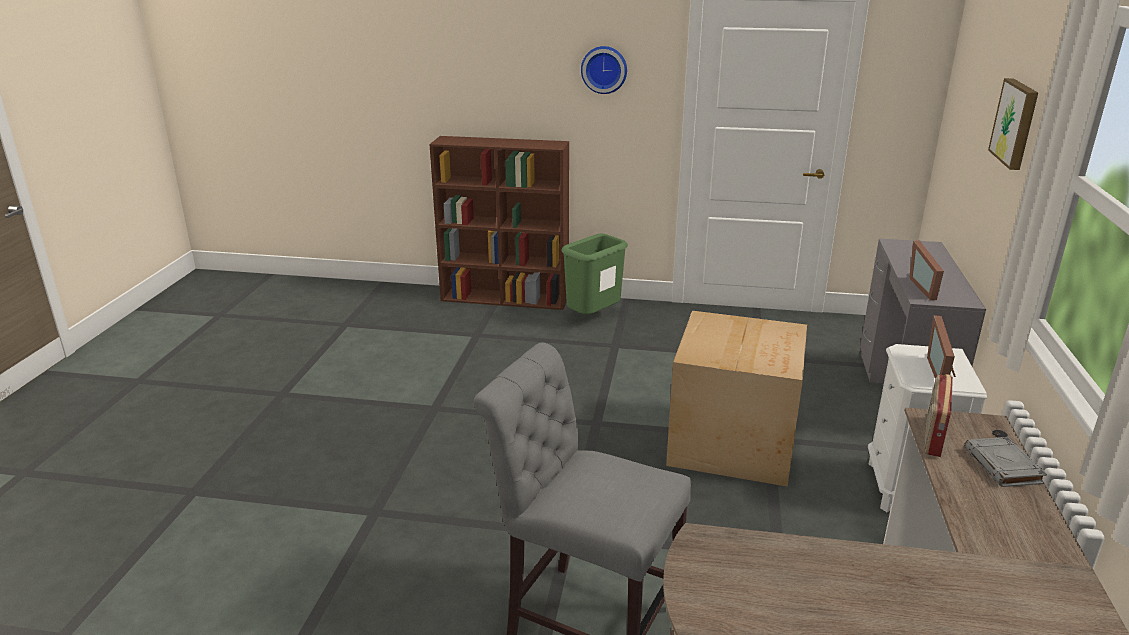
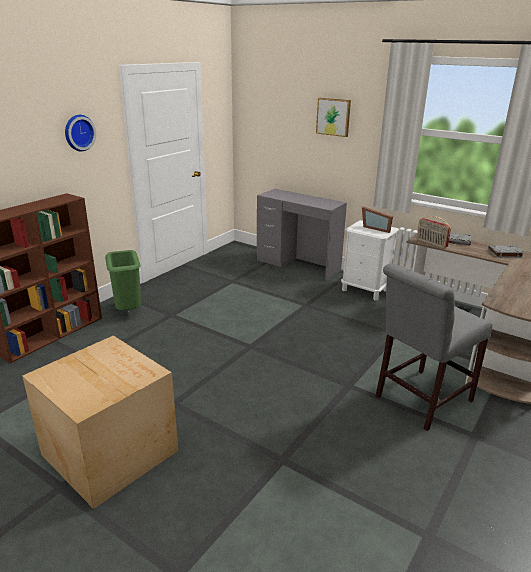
camera: 65 degrees left, 0 degrees up
(734, 442) = (302, 314): cardboard box -> cardboard box (110, 451)
(927, 287) = (318, 203): picture frame -> none
(1022, 543) = (504, 253): none -> grey book

